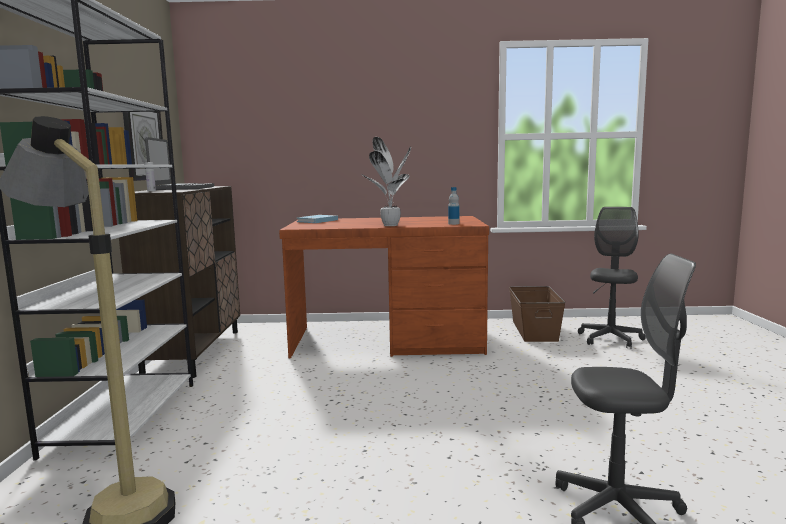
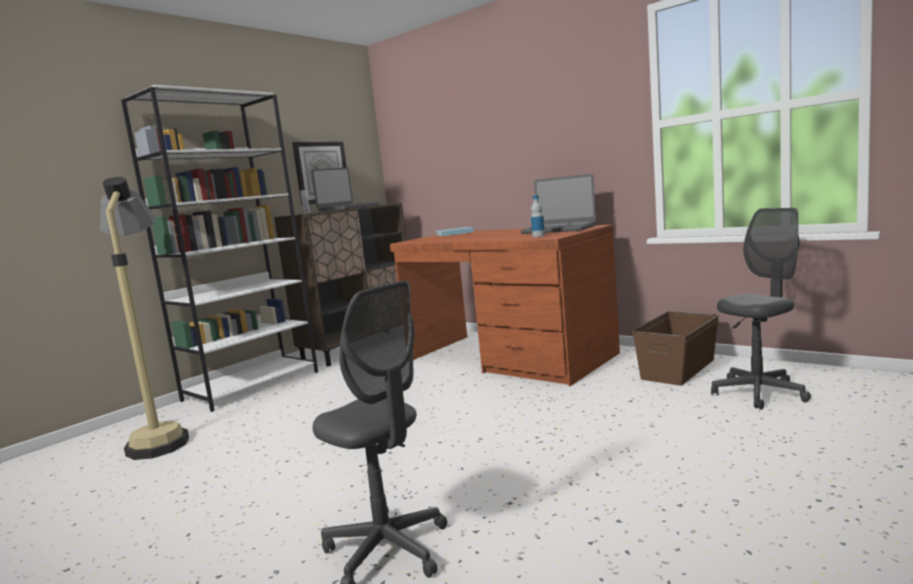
camera: 40 degrees right, 0 degrees up
(390, 225) = (480, 238): potted plant -> none
(440, 219) = (559, 229): none -> laptop

